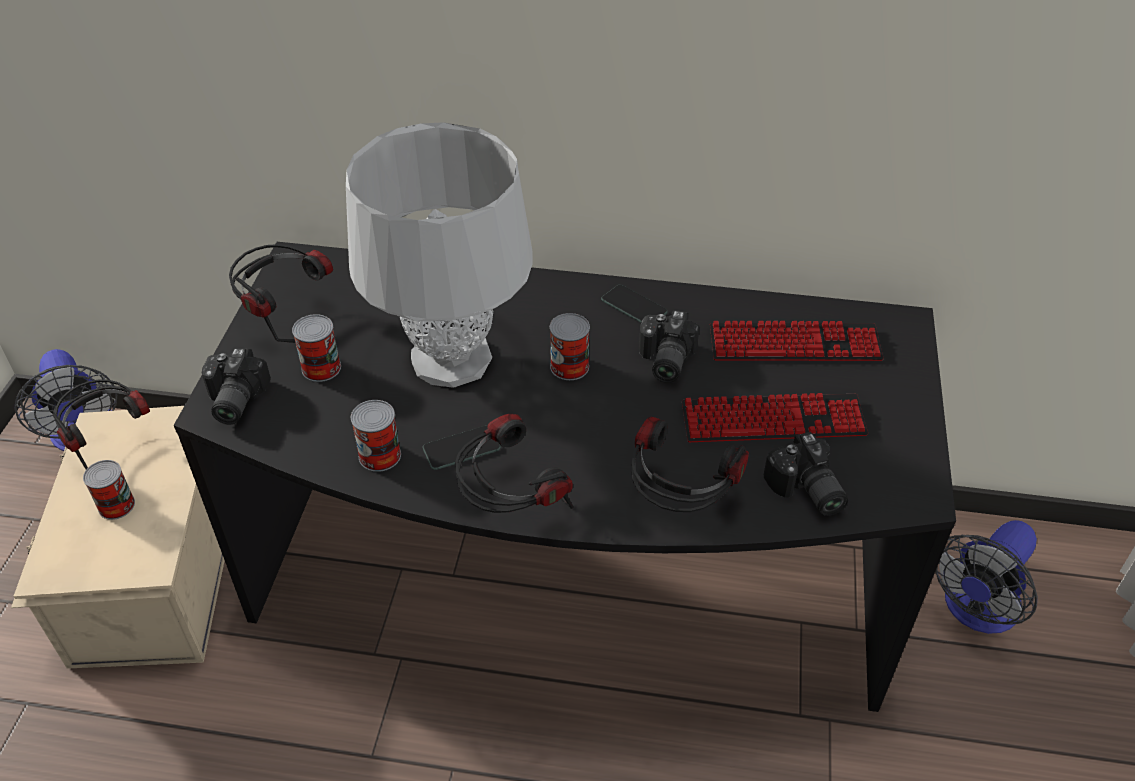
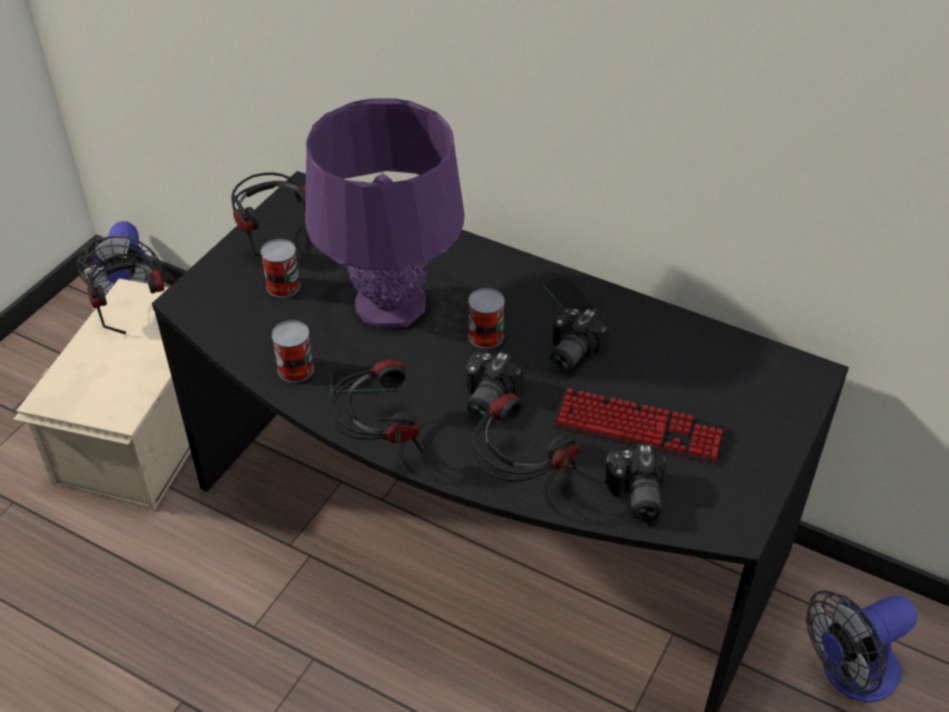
camera: 20 degrees right, 0 degrees up
(116, 505) = (116, 360): can -> none
(232, 401) = (203, 295): camera -> camera (485, 398)
(452, 358) = (391, 304): grey table lamp -> purple table lamp
(794, 344) = (696, 367): keyboard -> none

